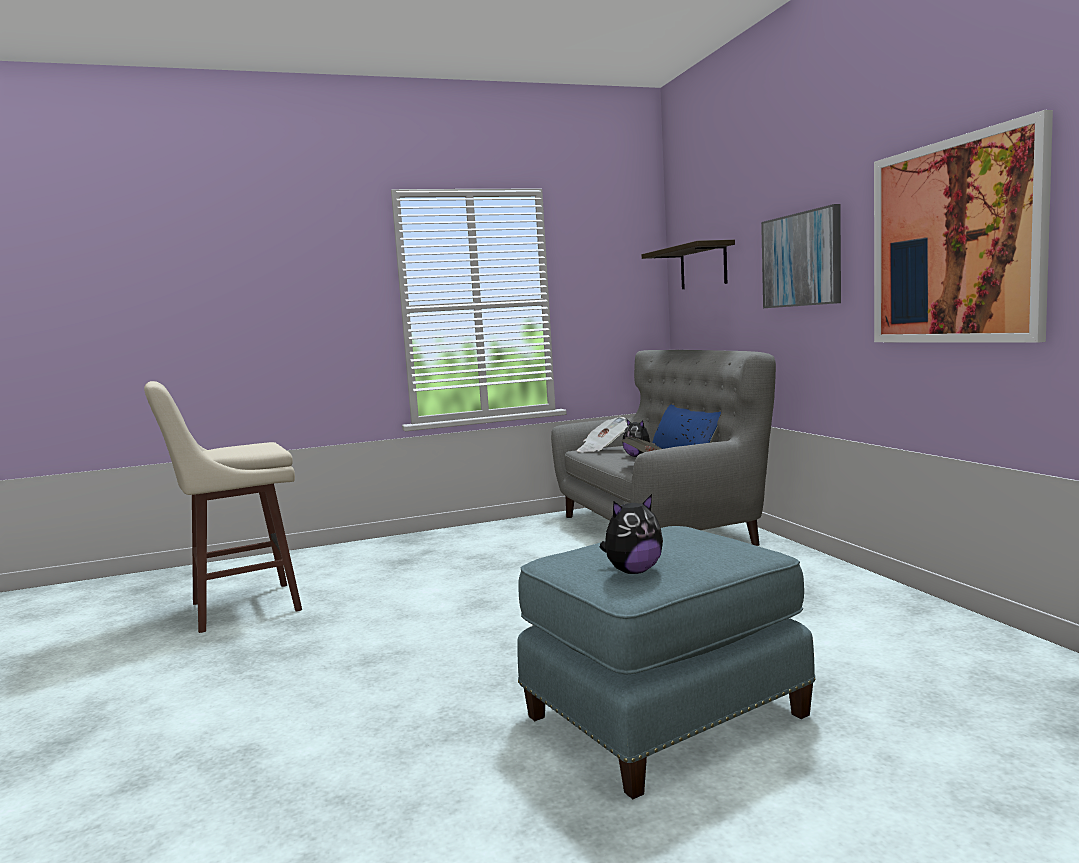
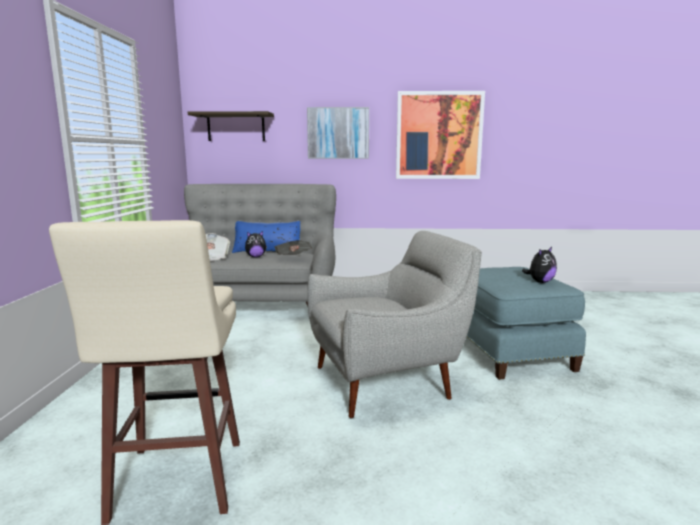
camera: 70 degrees left, 5 degrees up
(468, 642) = (387, 381): none -> grey armchair
(633, 571) = (540, 282): plush toy -> plush toy turned 60 degrees clockwise

